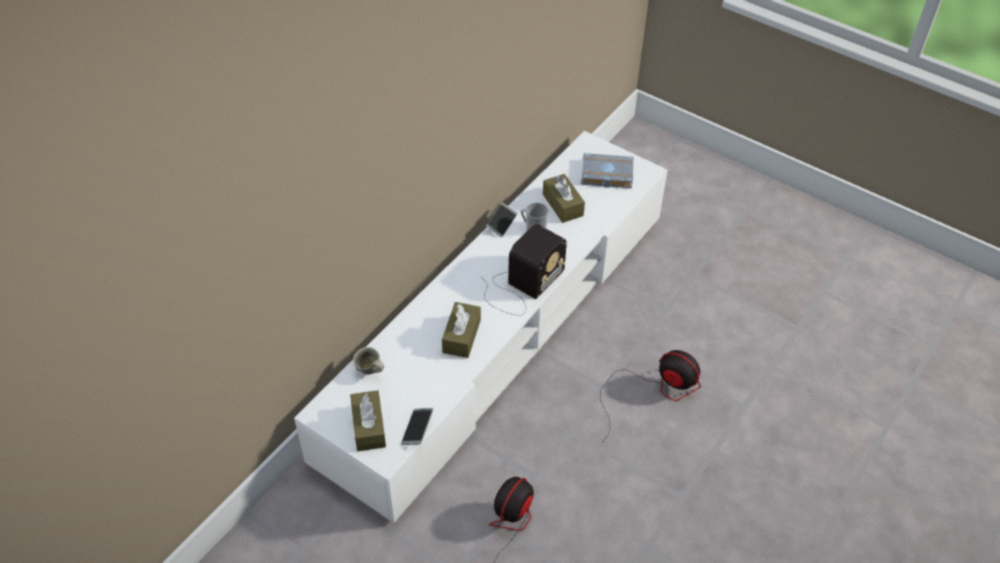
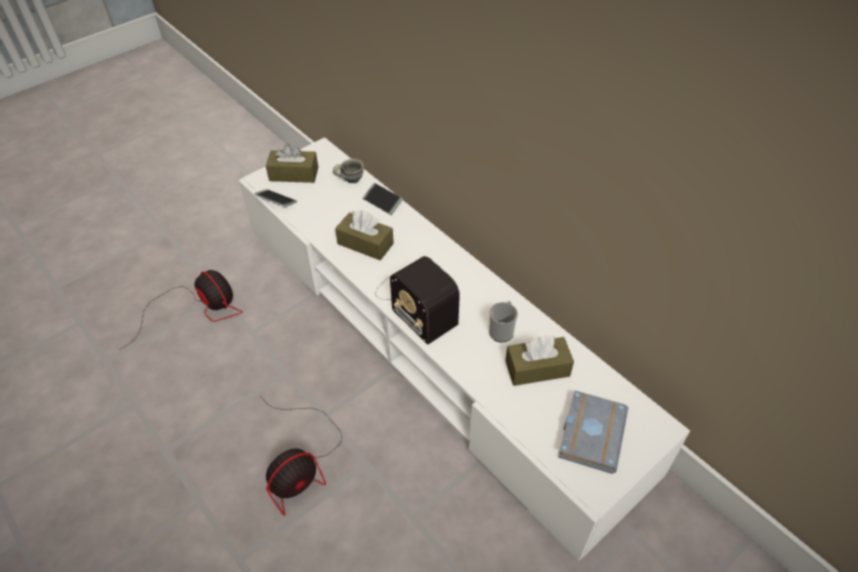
camera: 105 degrees right, 0 degrees up
(501, 223) = (517, 302): phone -> phone (382, 202)

